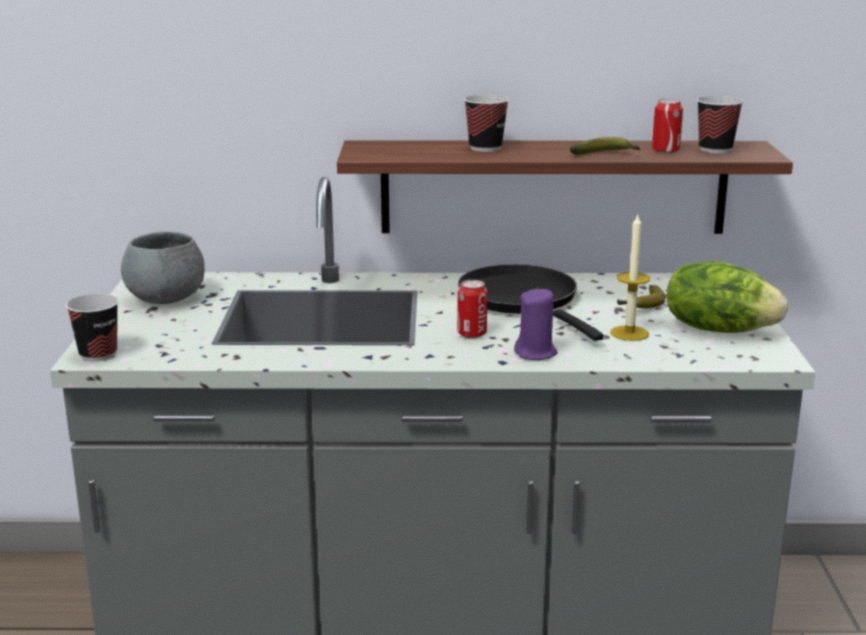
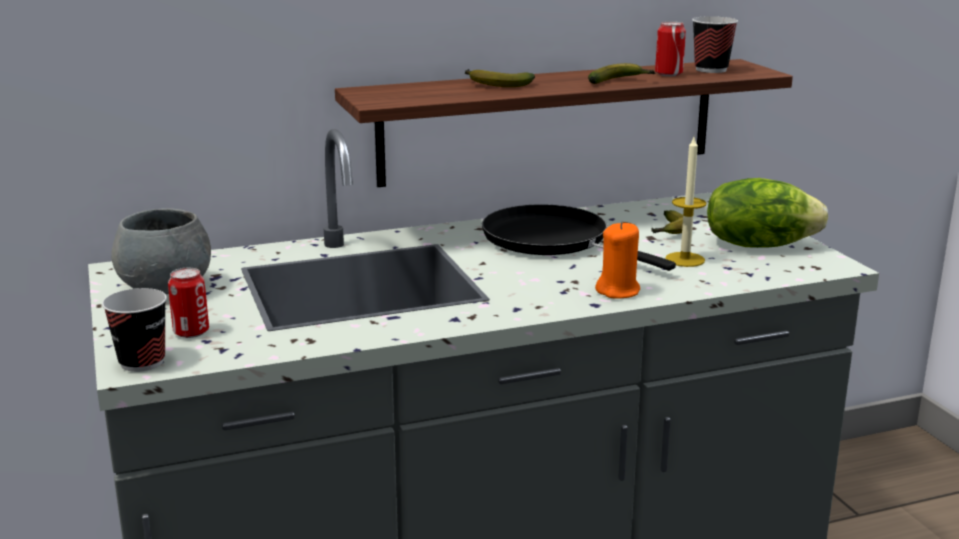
camera: 20 degrees left, 0 degrees up
(472, 334) = (537, 281): can -> can (191, 332)
(485, 148) = (495, 84): cup -> banana
(536, 353) = (618, 291): purple candle -> orange candle

